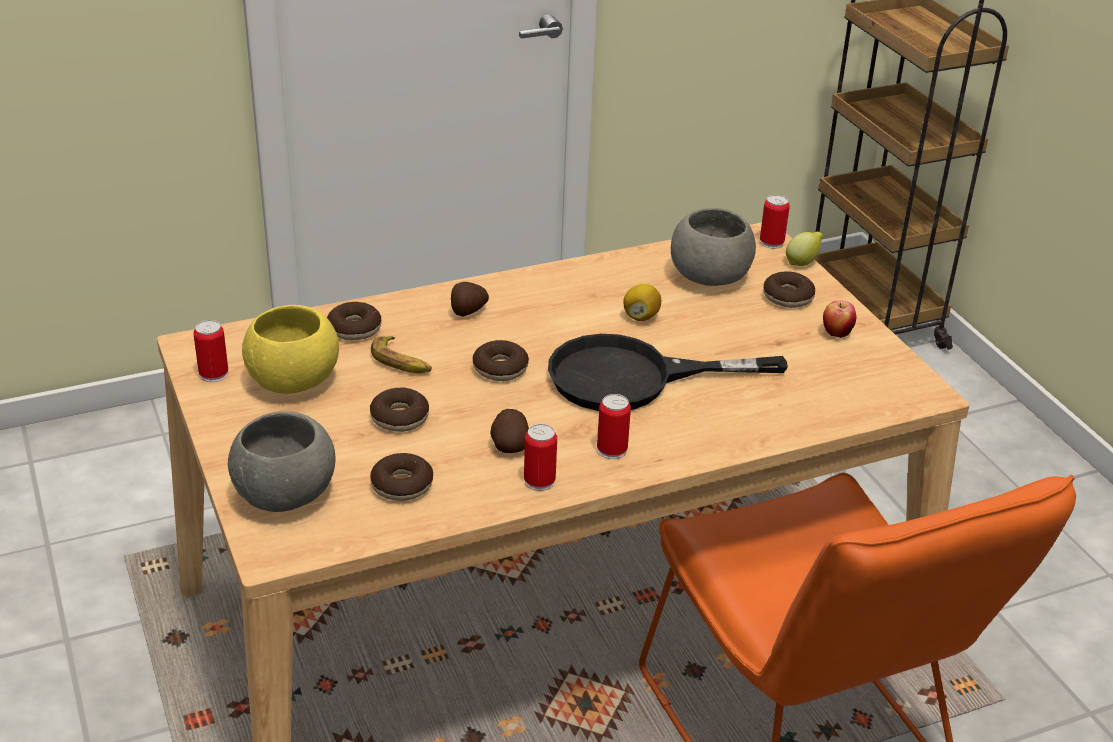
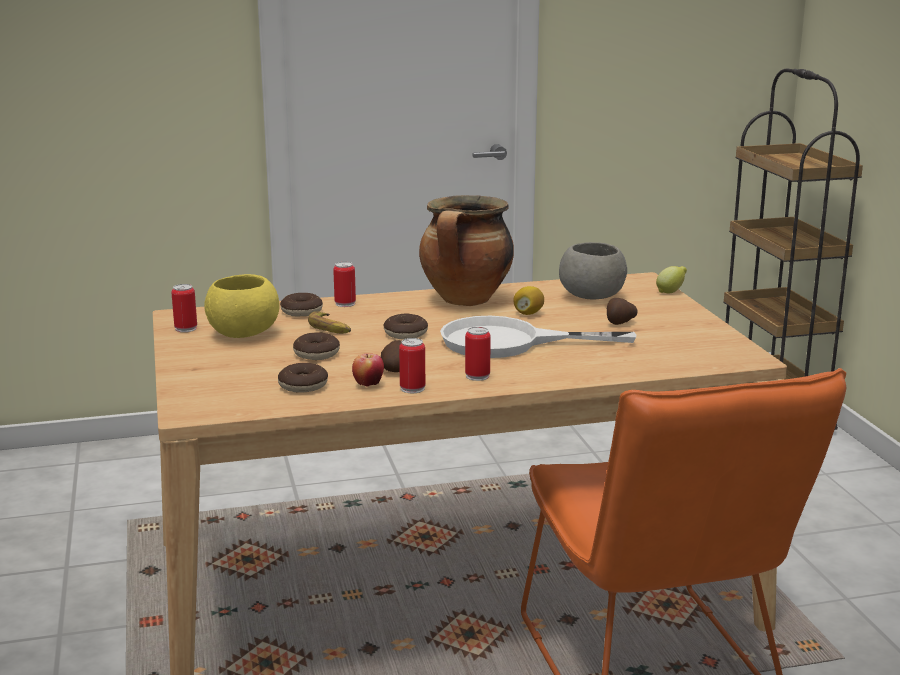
camera: 10 degrees right, 15 degrees down
(286, 496) = (212, 387): grey bowl -> none
(467, 311) = (392, 306): potato -> potato (619, 323)
(557, 294) = (466, 301): none -> cooking pot
(633, 378) = (509, 342): black frying pan -> white frying pan
(771, 242) = (649, 282): can -> can (345, 303)
(788, 297) = (652, 308): donut -> none
(836, 333) = (686, 327): apple -> apple (368, 385)

